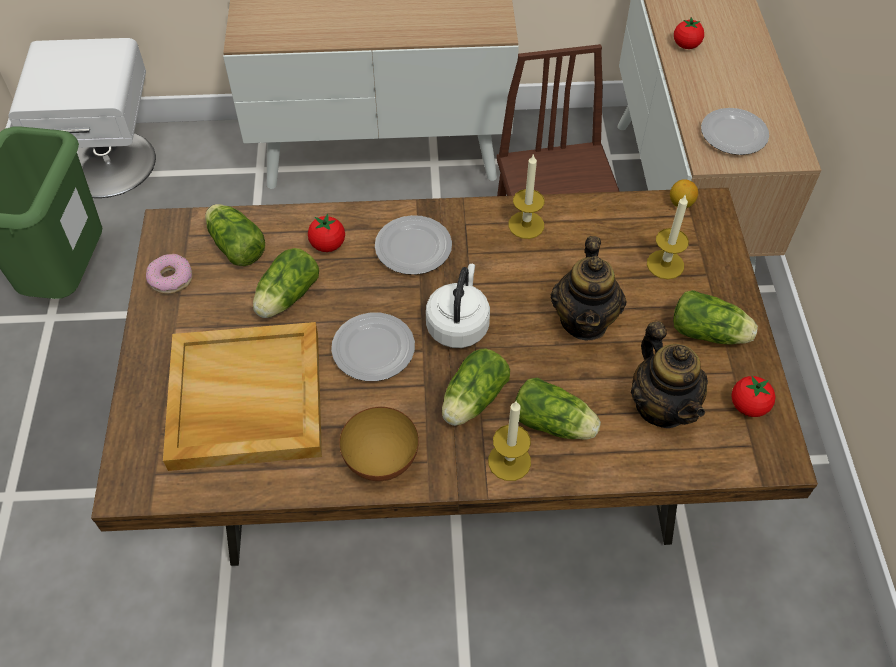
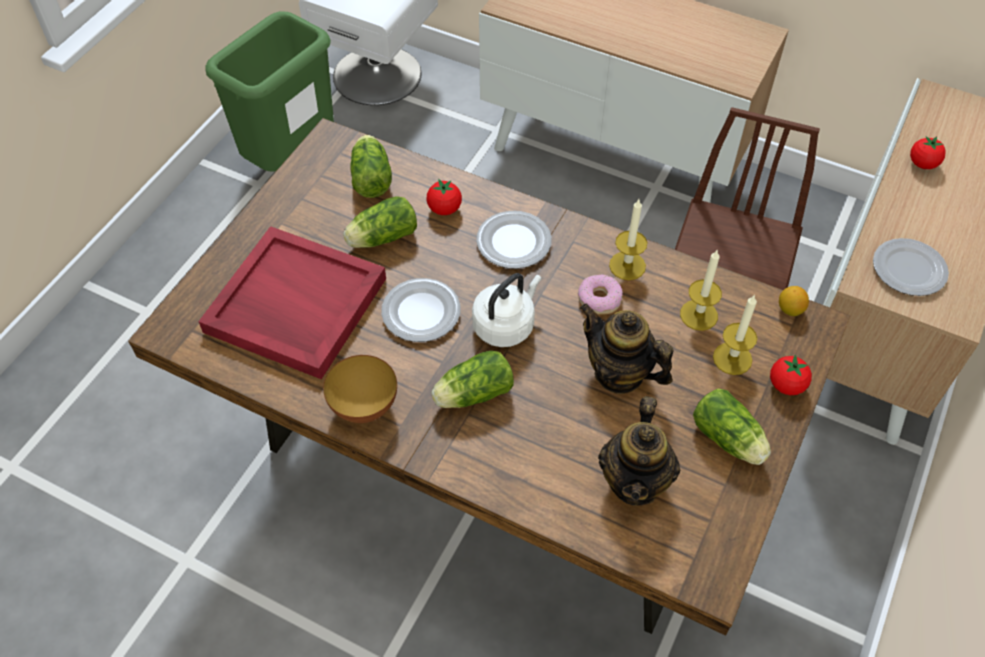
camera: 30 degrees right, 0 degrees up
(171, 279) = (304, 183): donut -> donut (600, 299)
(245, 400) = (294, 305): beige tray -> red tray
(509, 461) = (467, 460): candle -> candle (698, 315)
(555, 424) = (528, 449): lettuce -> none
(584, 320) = (619, 373): teapot -> teapot turned 90 degrees clockwise
(748, 406) = (717, 522): tomato -> tomato (786, 385)

